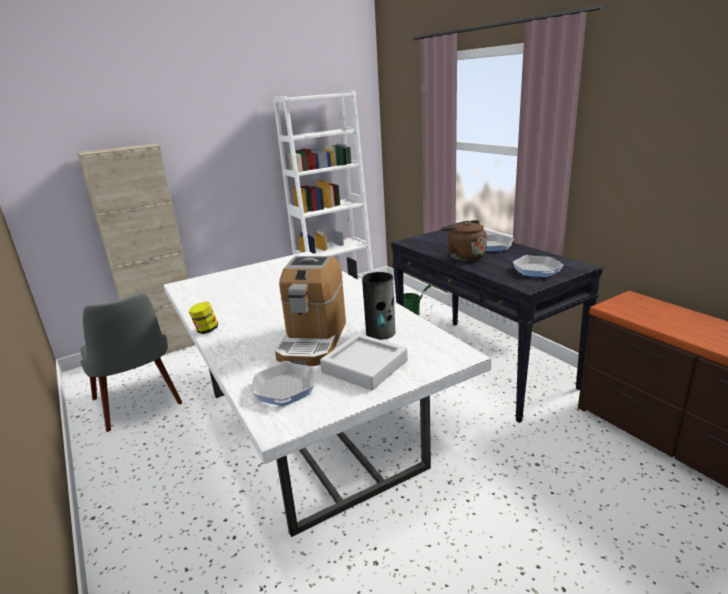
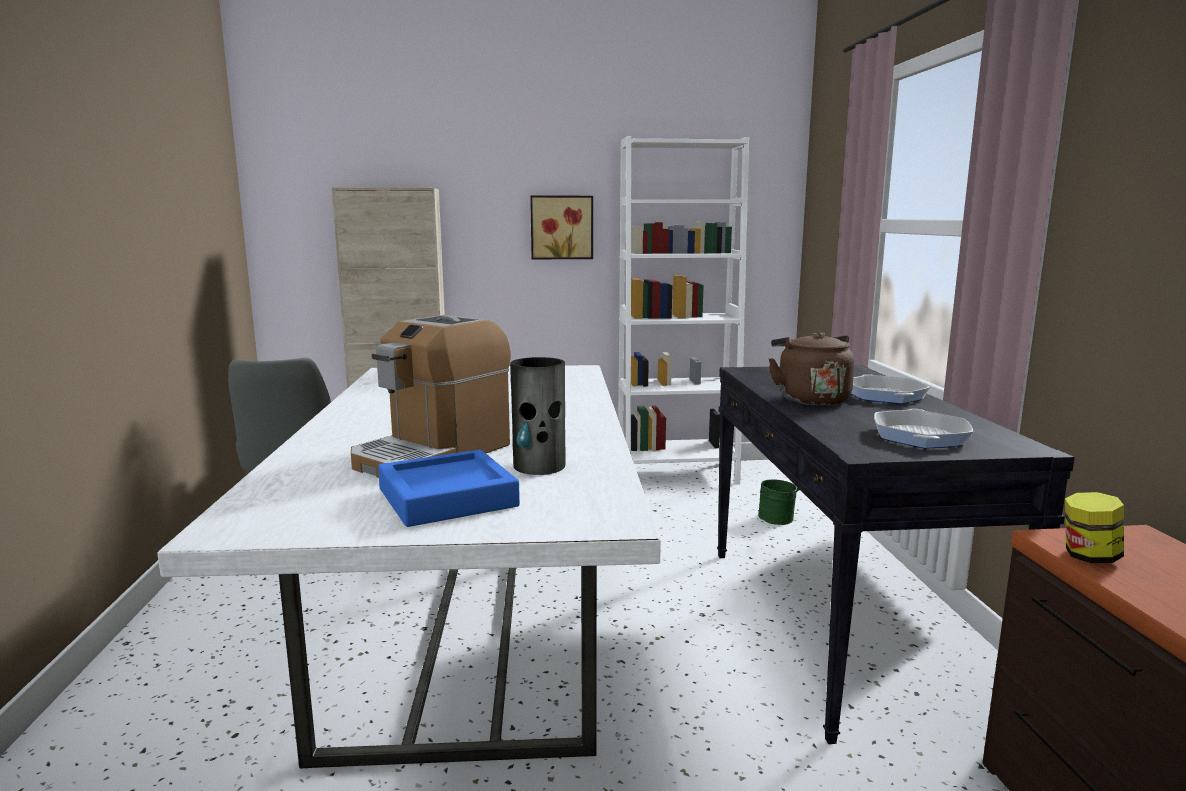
camera: 25 degrees right, 10 degrees down
(206, 330) = (333, 416): jar -> jar (1089, 557)
(242, 159) = (561, 227): none -> picture
(284, 389) = (305, 494): frying pan -> none
(364, 366) = (447, 498): grey tray -> blue tray

